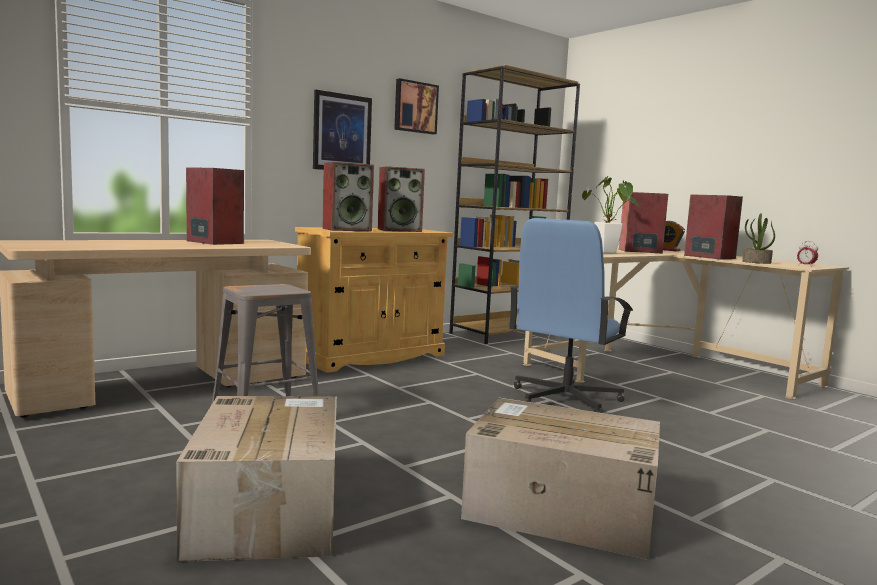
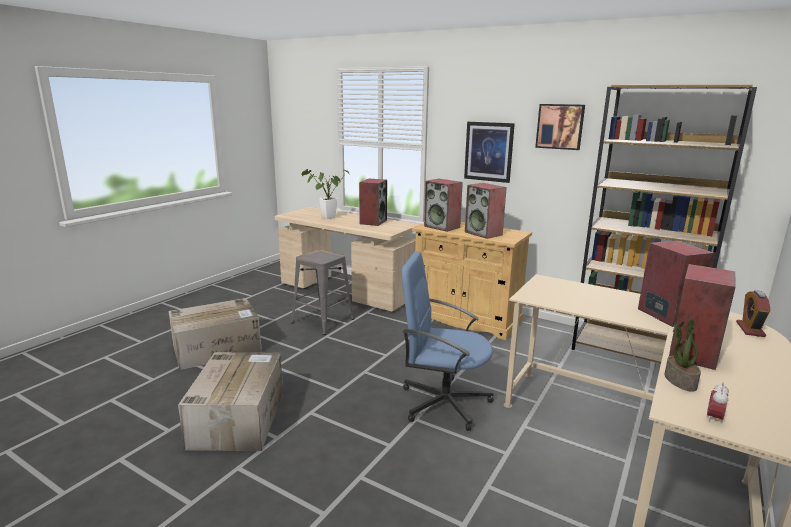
camera: 70 degrees right, 10 degrees up
(608, 253) = (585, 302): potted plant -> potted plant (325, 217)

